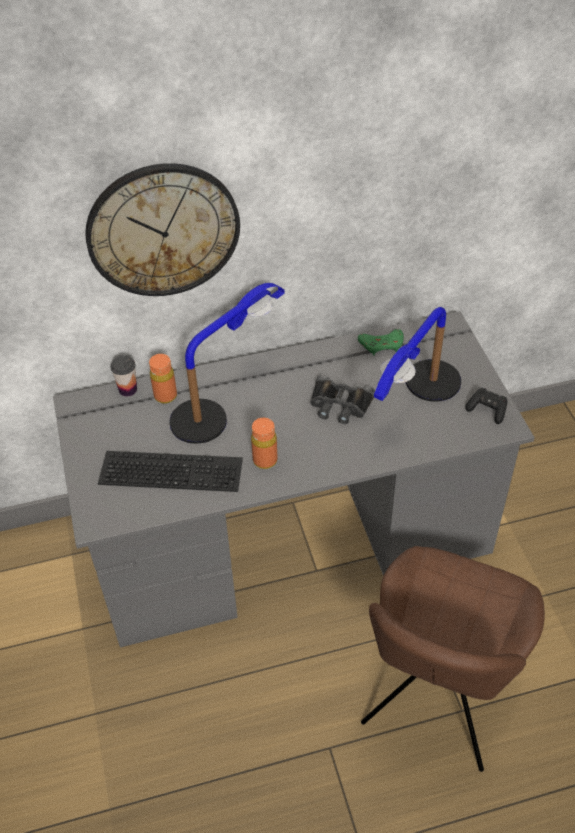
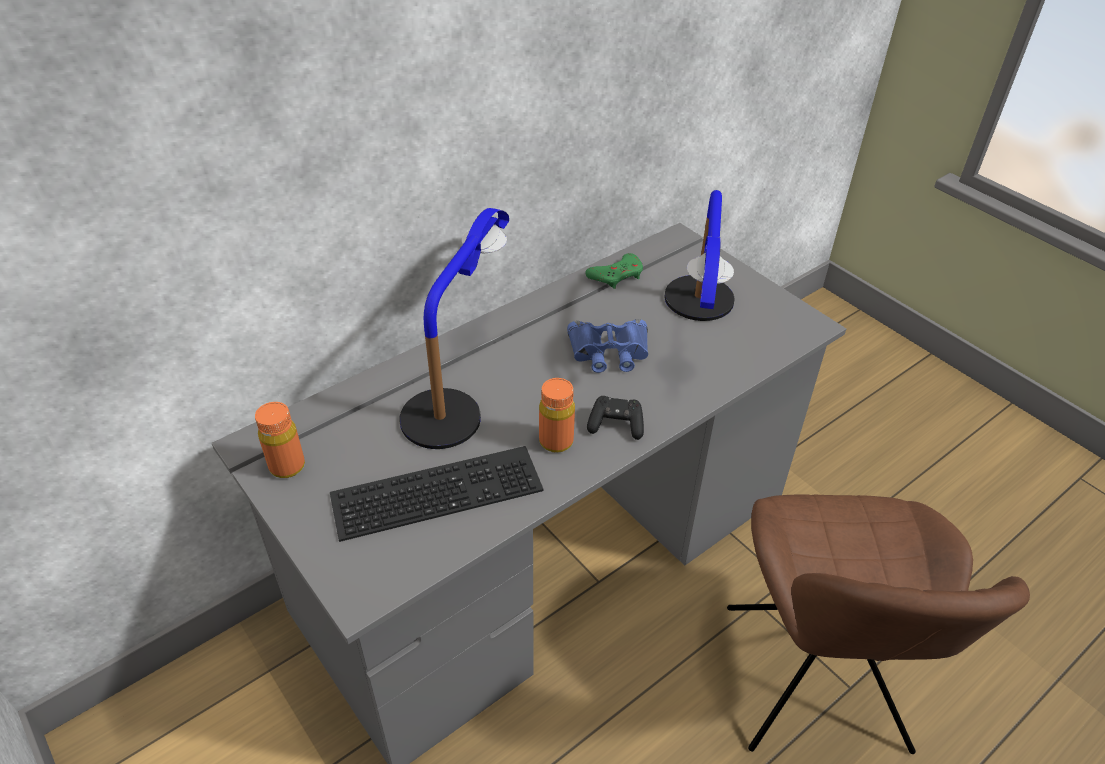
camera: 25 degrees left, 5 degrees down
(128, 389) = (320, 405): cup -> none
(163, 230) = (346, 149): wall clock -> none
(165, 396) = (378, 400): orange bottle -> orange bottle (287, 466)
(340, 405) = (609, 352): black binoculars -> blue binoculars
(487, 410) = (778, 314): black game controller -> black game controller (616, 425)

